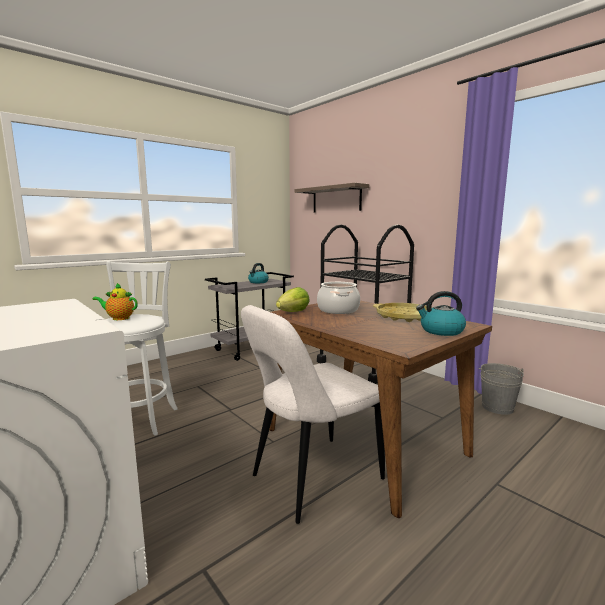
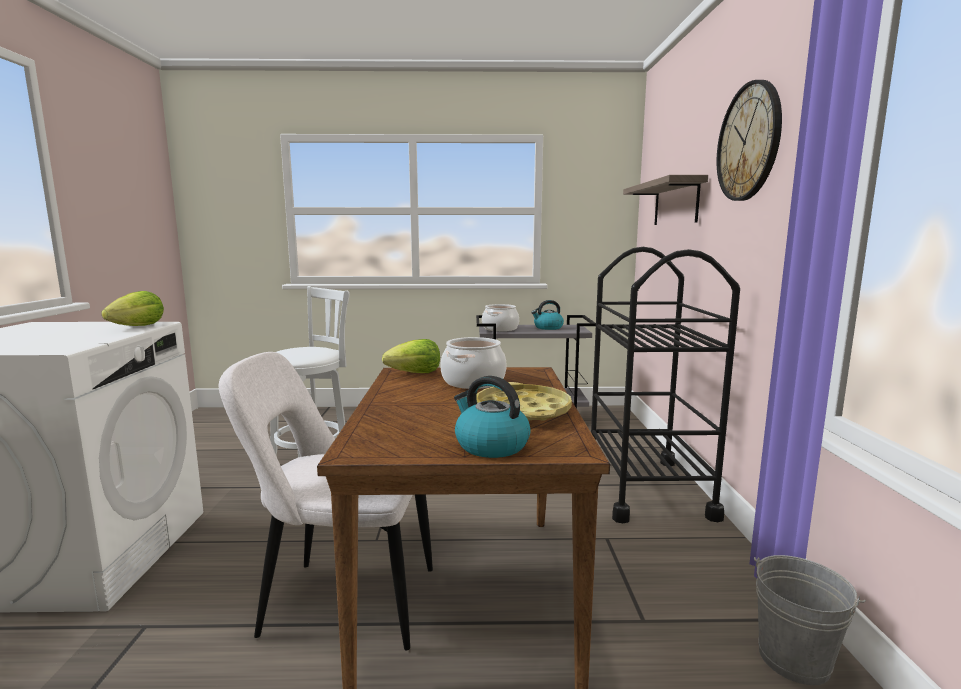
camera: 40 degrees right, 0 degrees up
(56, 306) = (138, 326): none -> lettuce
(119, 318) = (297, 349): teapot -> none
(231, 286) = (500, 329): none -> cooking pot
(405, 168) = (749, 142): none -> wall clock

